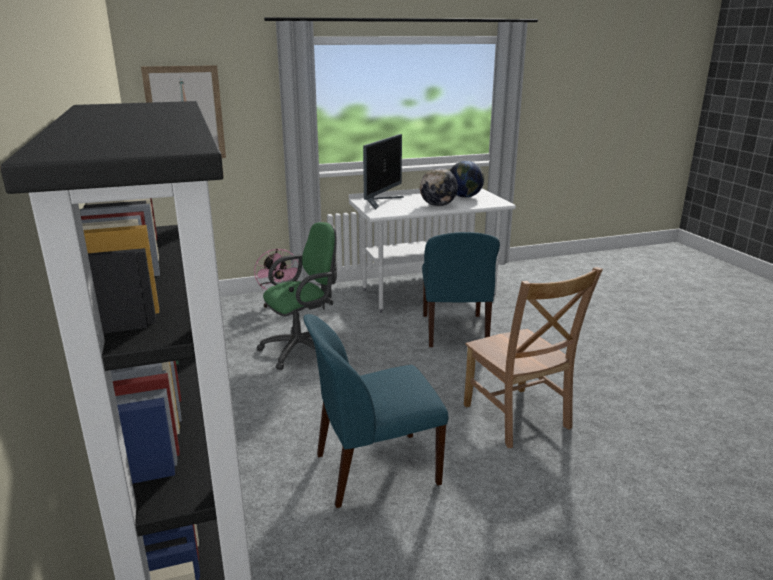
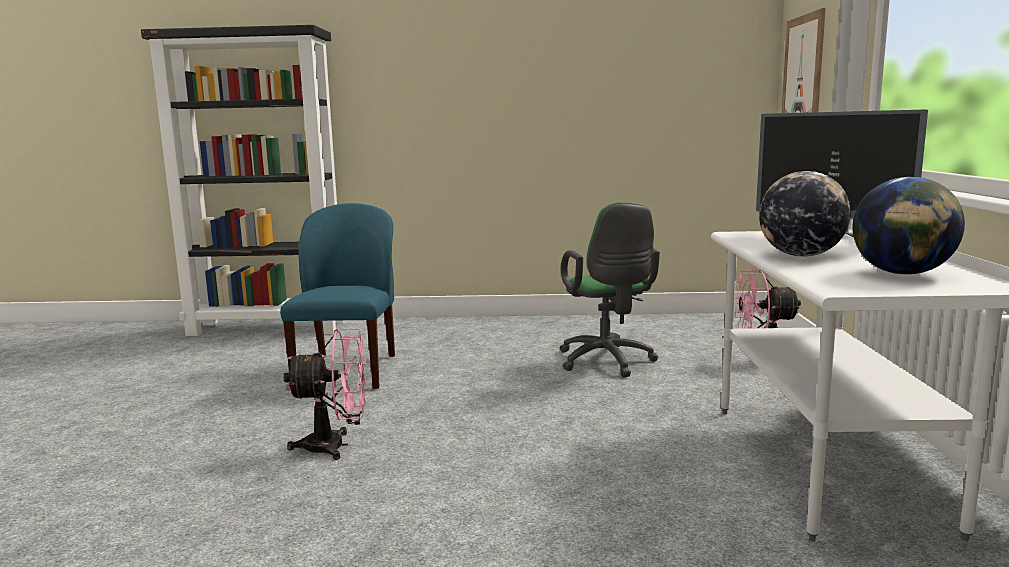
camera: 110 degrees right, 10 degrees down
(455, 332) = (620, 456): blue chair -> none
(518, 419) = (335, 446): brown chair -> pink fan

